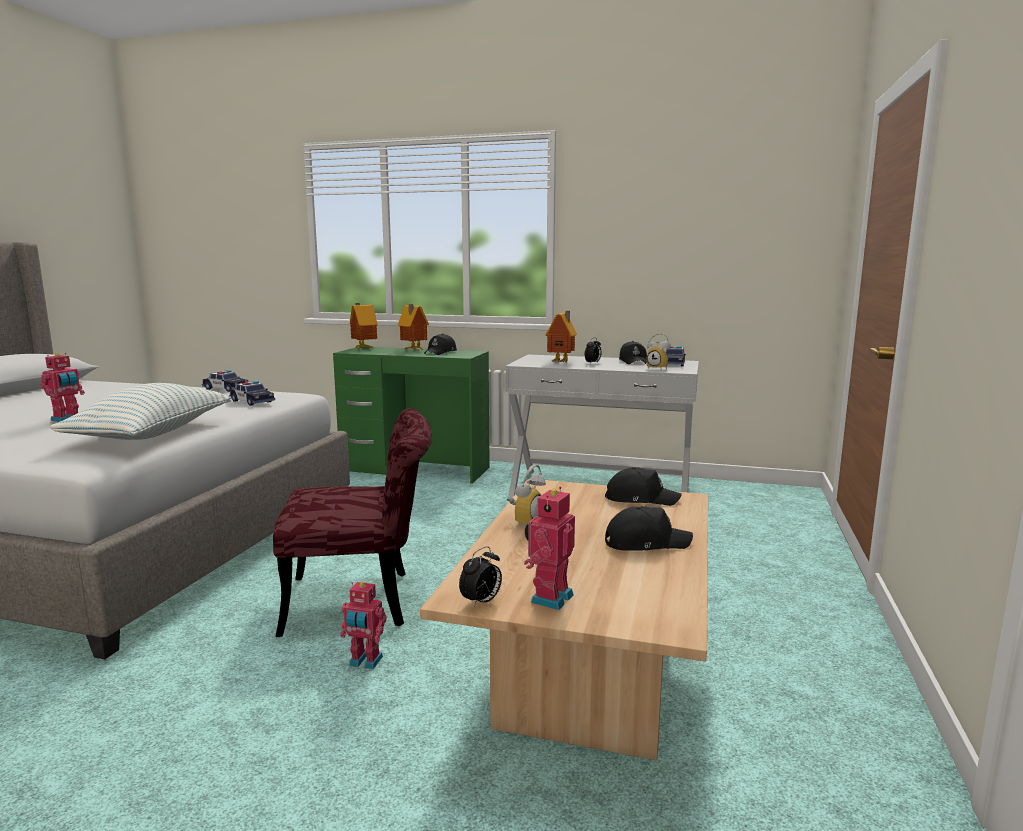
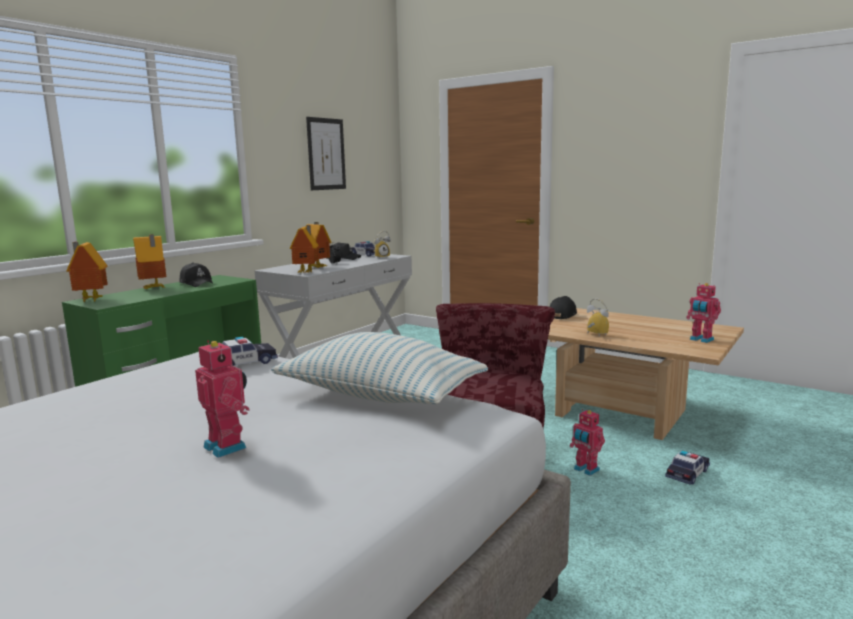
camera: 70 degrees left, 0 degrees up
(226, 388) = (108, 379): toy car -> toy car (687, 473)
(365, 662) = (585, 470): toy robot -> toy robot turned 105 degrees clockwise
(481, 602) = (709, 349): alarm clock -> none
(527, 363) = (307, 272): none -> toy house
(646, 542) = (630, 321): black cap -> none
(679, 231) = (326, 154): none -> picture

